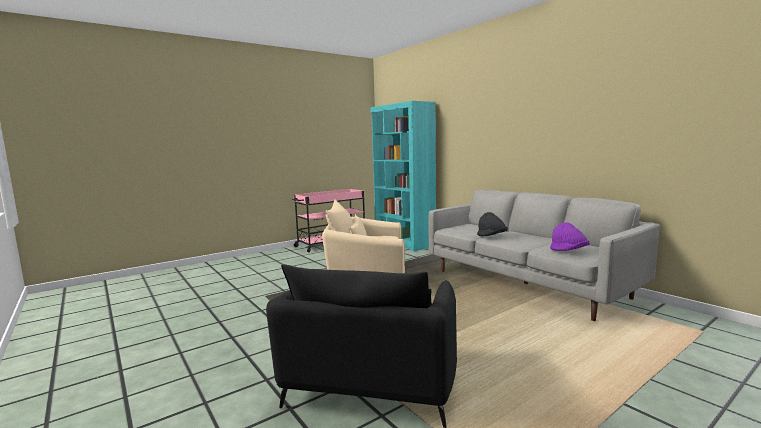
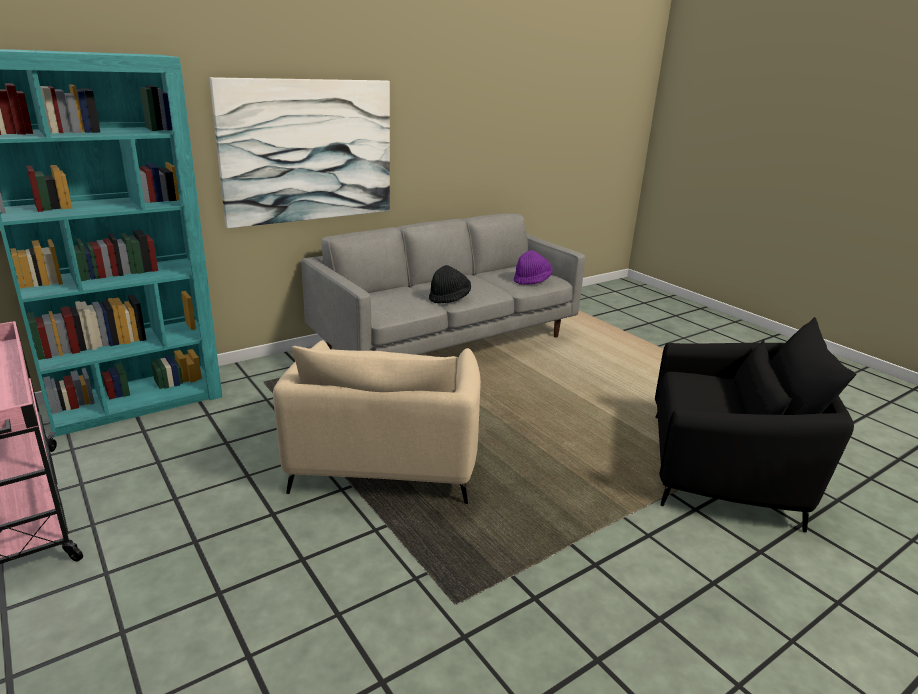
camera: 90 degrees left, 15 degrees up
(488, 143) = (308, 151): none -> picture

